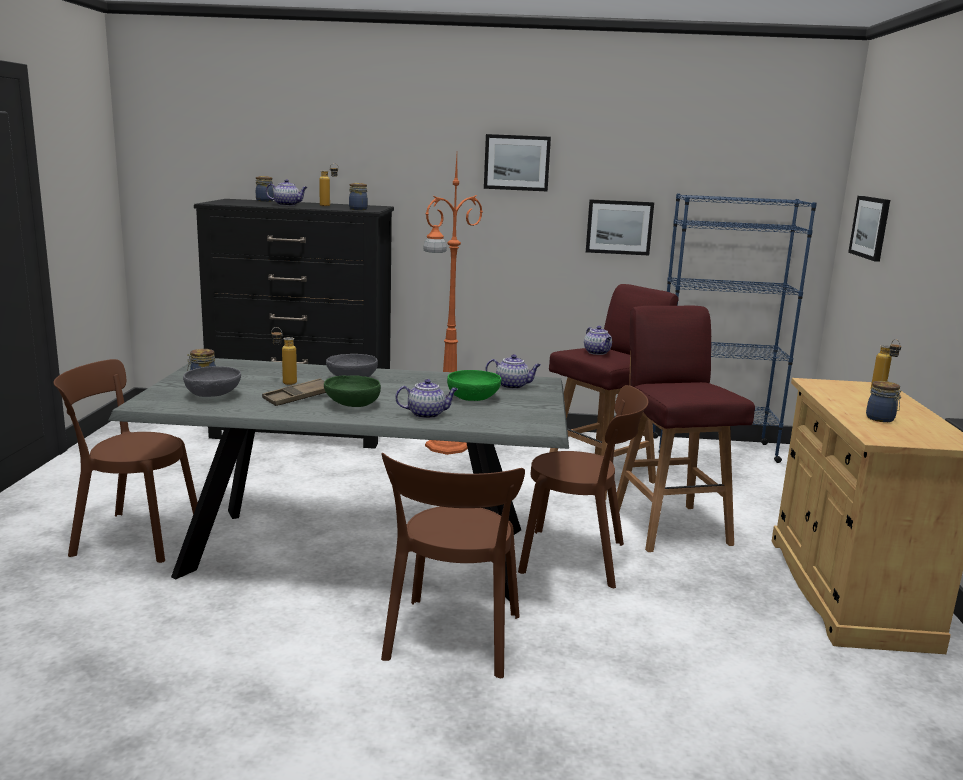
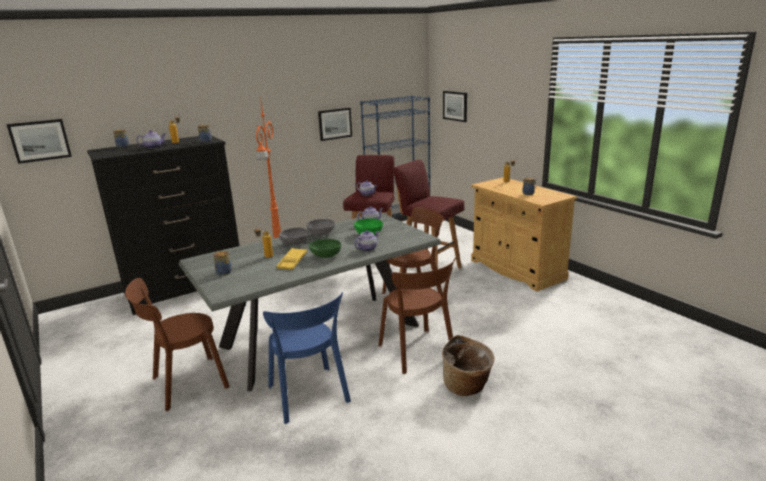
camera: 35 degrees left, 5 degrees up
(213, 396) = (247, 276): grey bowl -> grey bowl (321, 234)
(221, 622) = (309, 396): none -> blue chair
(299, 397) = (292, 262): brown tray -> yellow tray
(444, 734) = (467, 386): none -> basket
(517, 162) = (276, 96): picture -> picture (40, 140)

